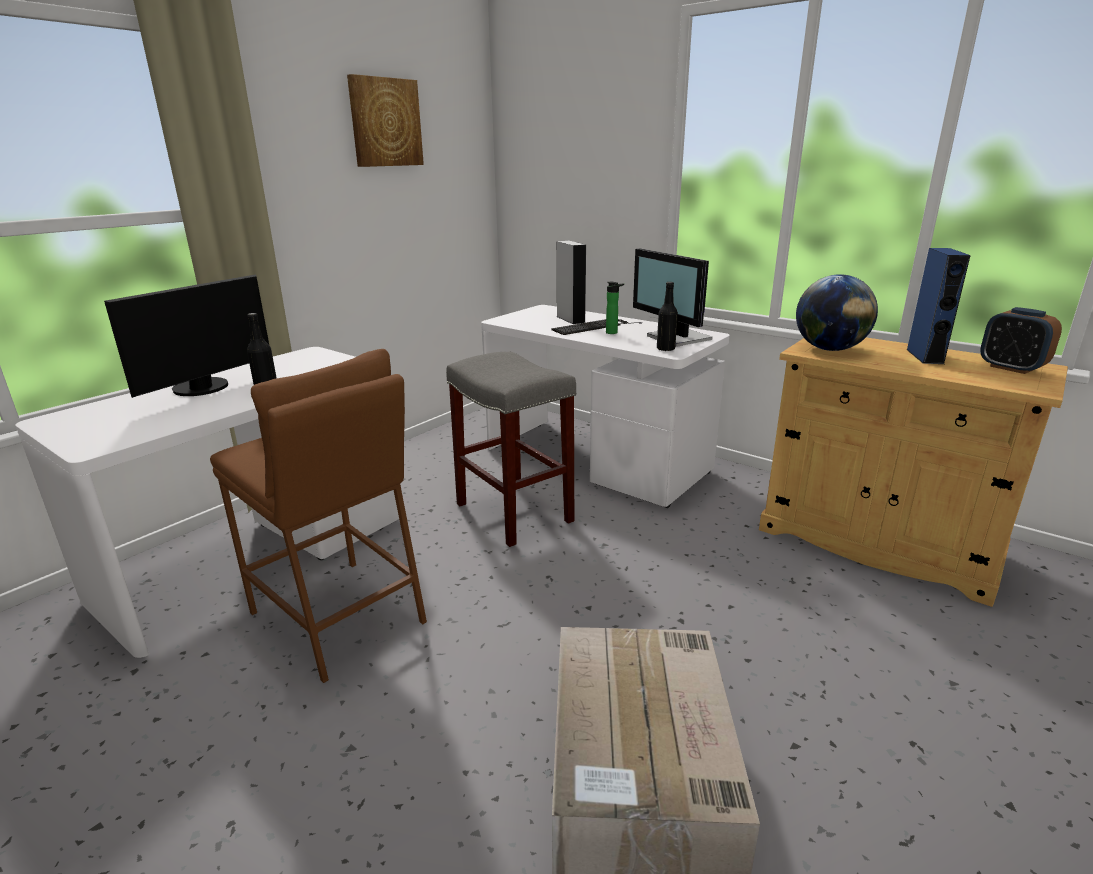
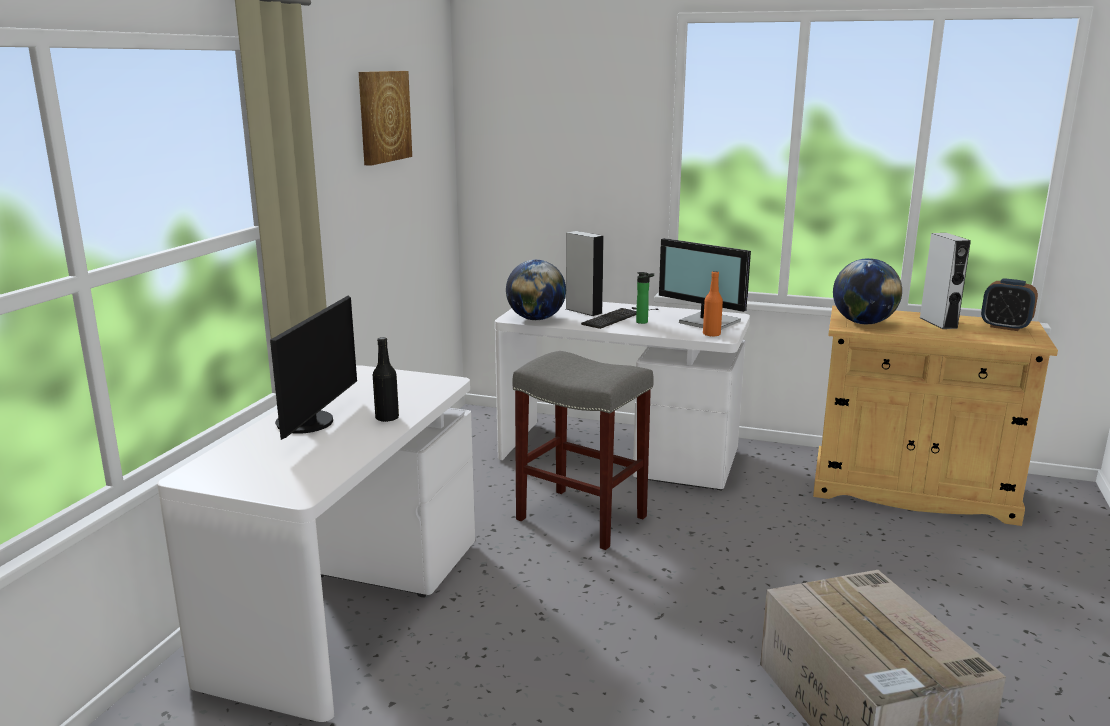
camera: 20 degrees left, 5 degrees down
(338, 617) = (496, 643): brown stool -> none
(518, 322) = (536, 319): none -> globe
(665, 349) = (711, 334): black bottle -> orange bottle
(924, 356) = (938, 323): blue speaker -> grey speaker

